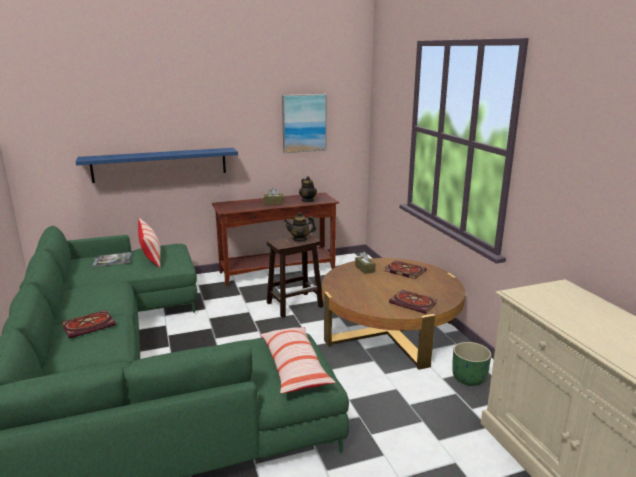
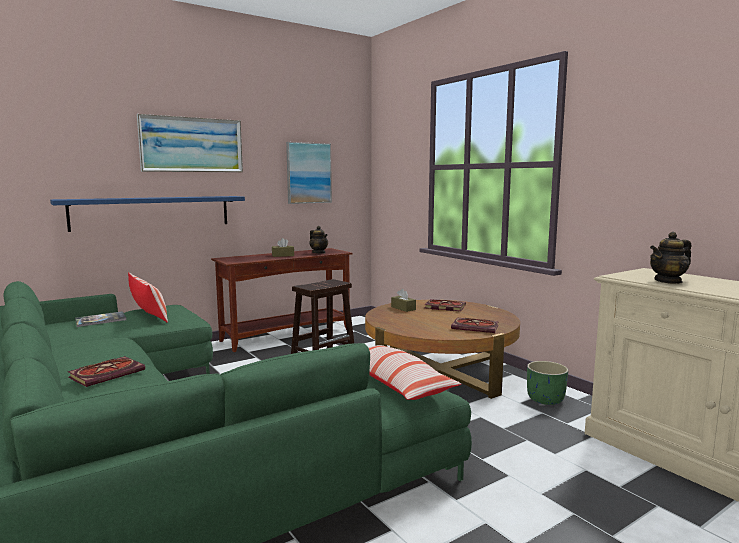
camera: 15 degrees left, 10 degrees down
(193, 104) = (192, 145): none -> picture
(300, 239) = (328, 283): teapot -> teapot (668, 281)

